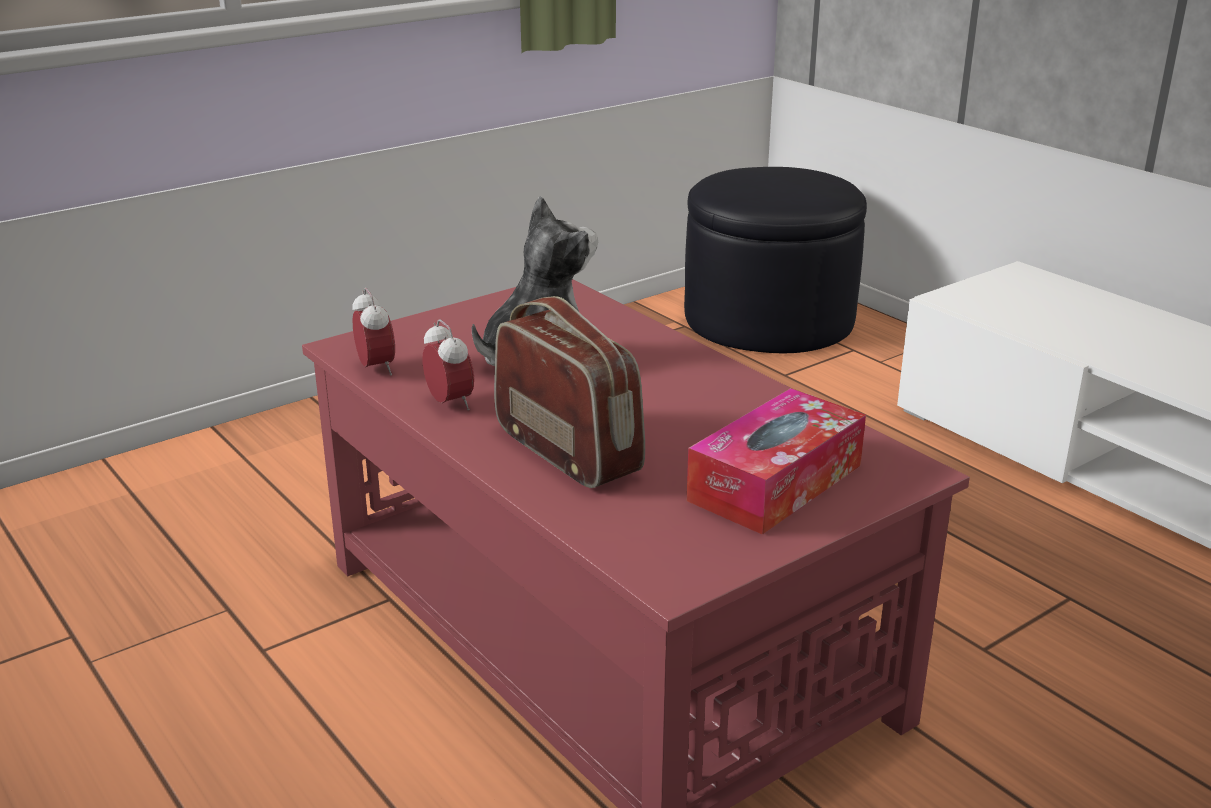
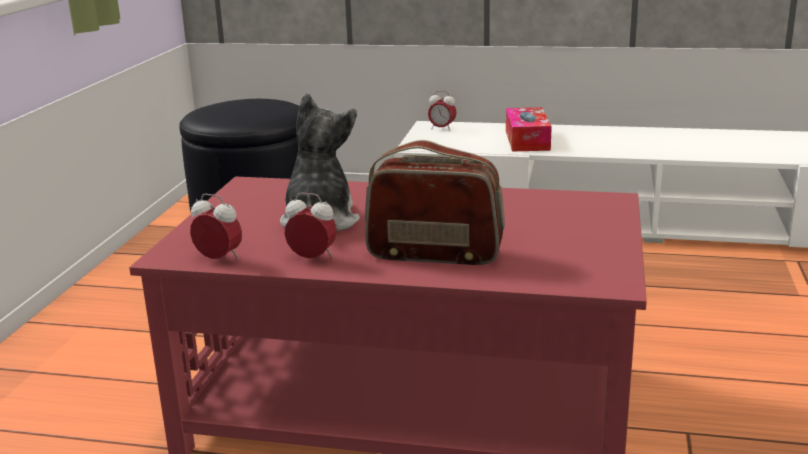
camera: 40 degrees left, 5 degrees down
(775, 483) = (567, 227): tissue box -> tissue box (527, 140)
(1030, 284) = (442, 129): none -> alarm clock

